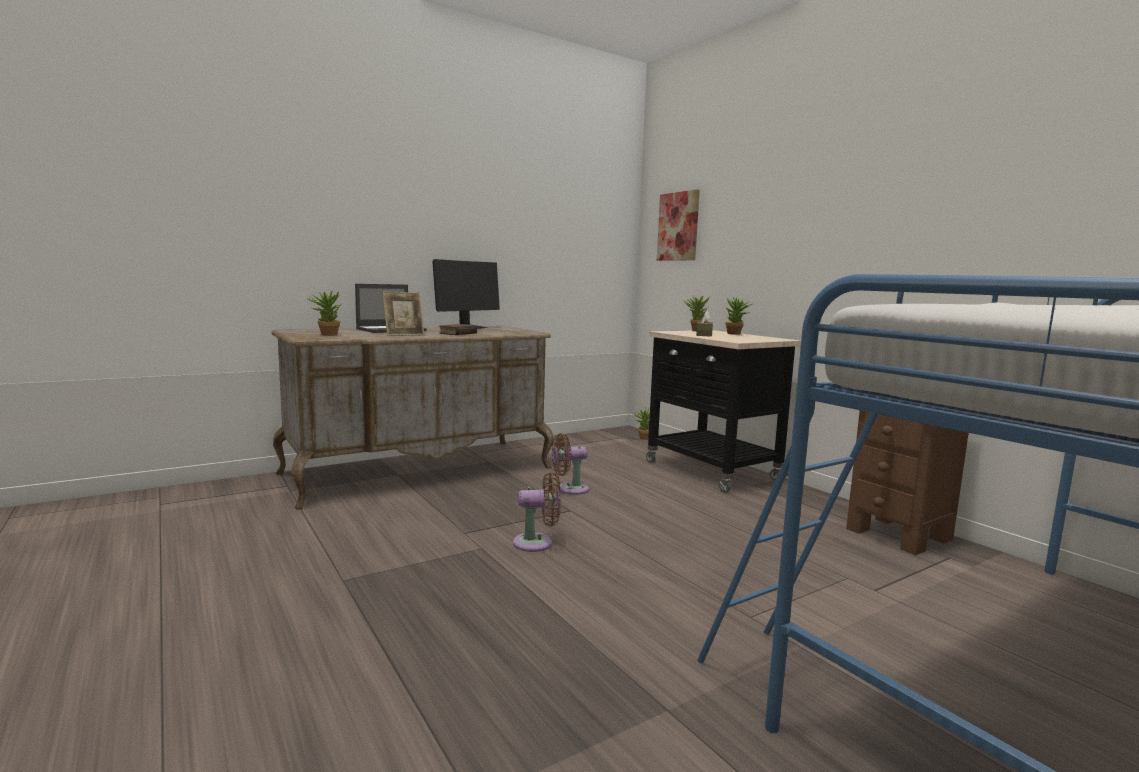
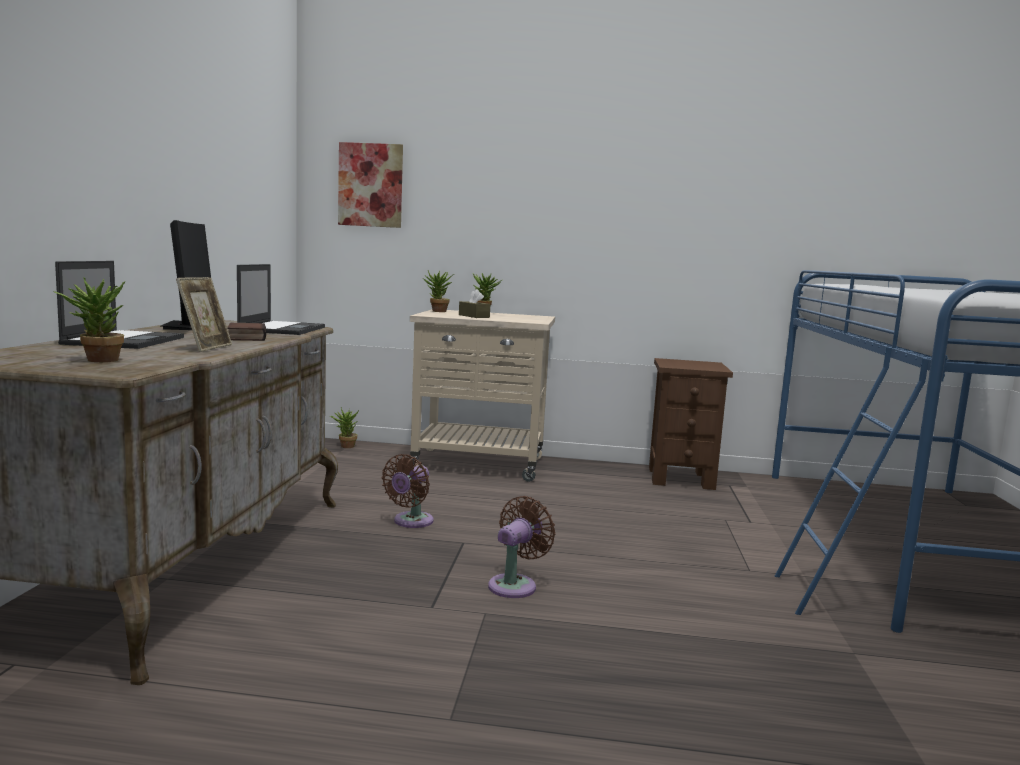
camera: 50 degrees left, 0 degrees up
(509, 332) = (282, 329): none -> laptop
(712, 471) = (479, 464): black cart -> beige cart

